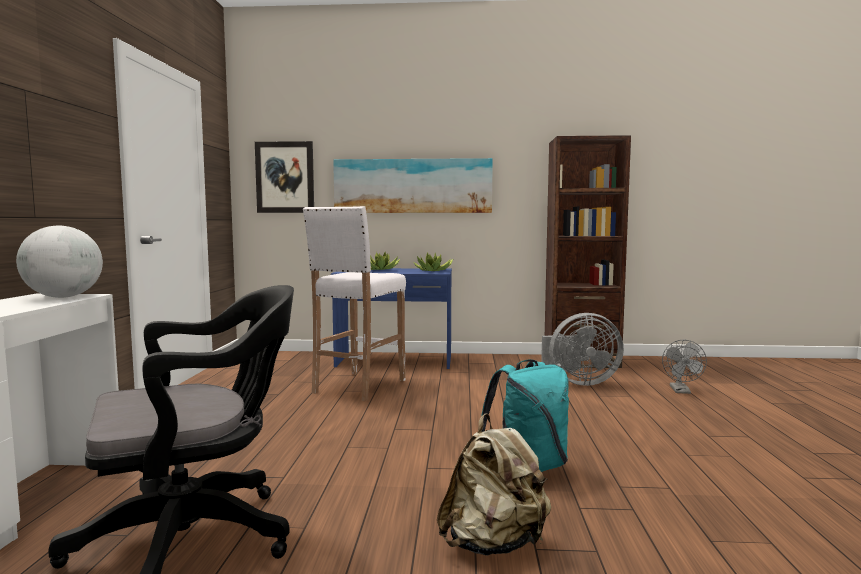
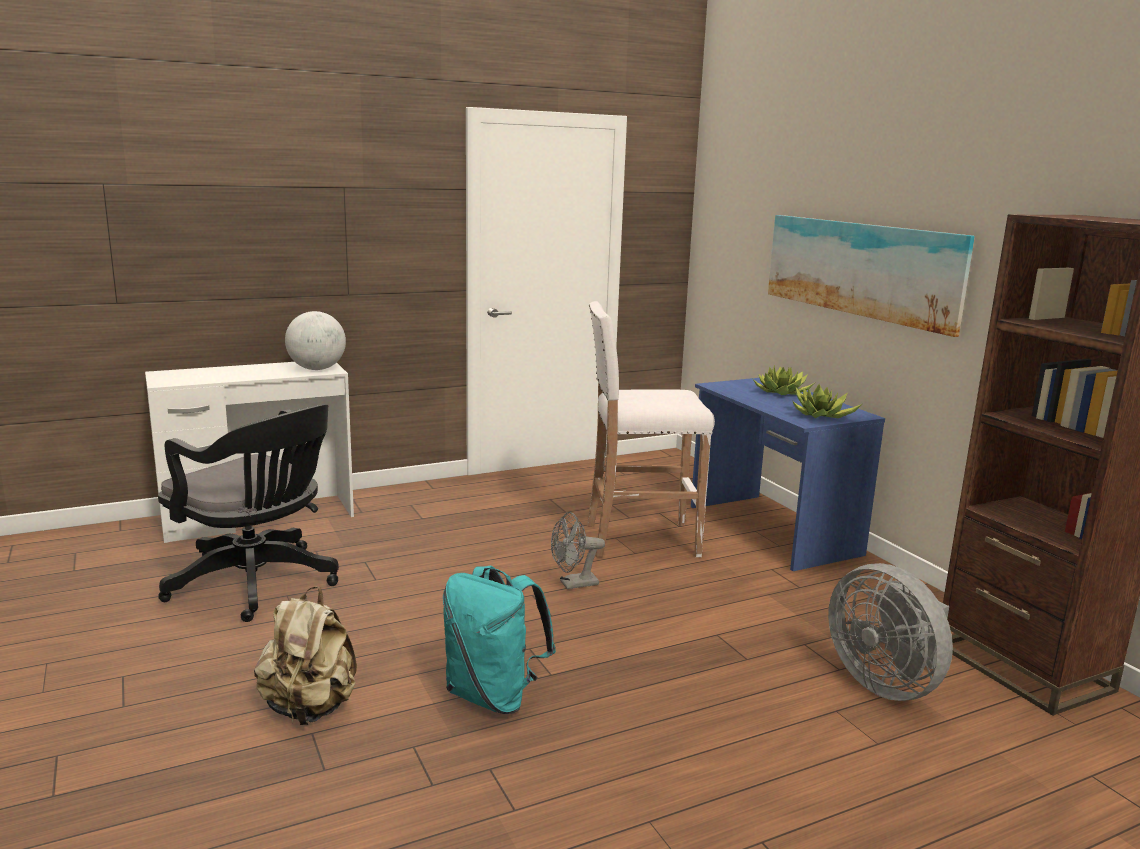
camera: 60 degrees right, 10 degrees up
(285, 177) = (733, 234): picture -> none
(681, 391) = (994, 800): grey fan -> grey fan (573, 584)

